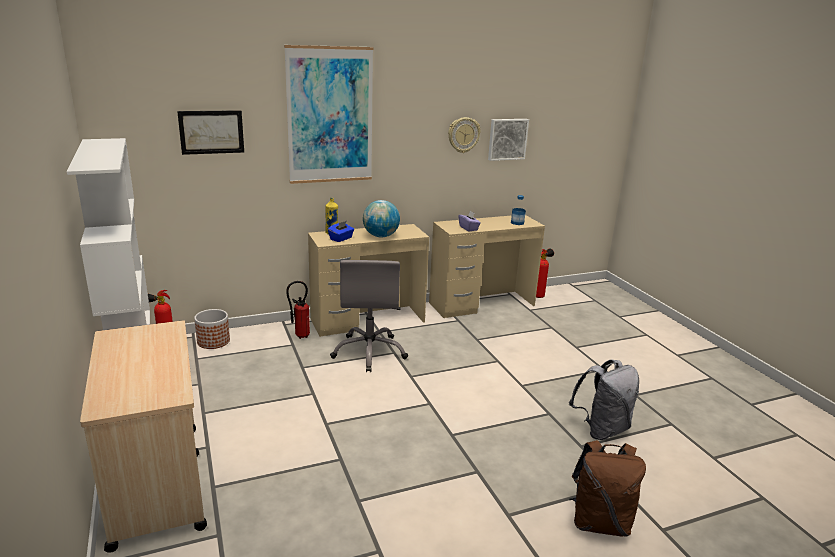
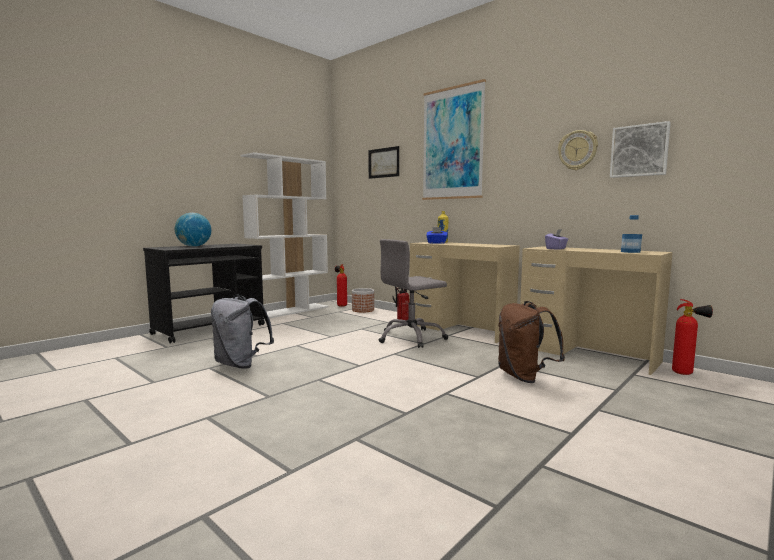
camera: 65 degrees right, 15 degrees down
(157, 482) = (210, 329): beige cart -> black cart
(380, 236) = (465, 244): globe -> globe (194, 246)
(599, 522) = (208, 466): brown backpack -> brown backpack (524, 377)
(601, 429) = (409, 447): grey backpack -> grey backpack (241, 365)

